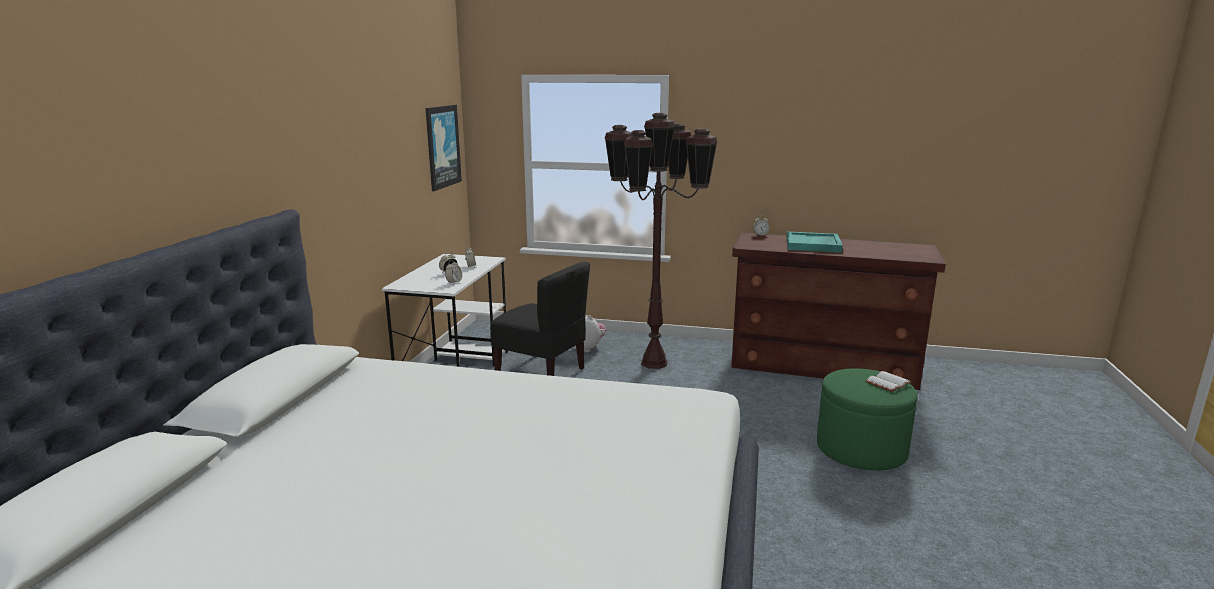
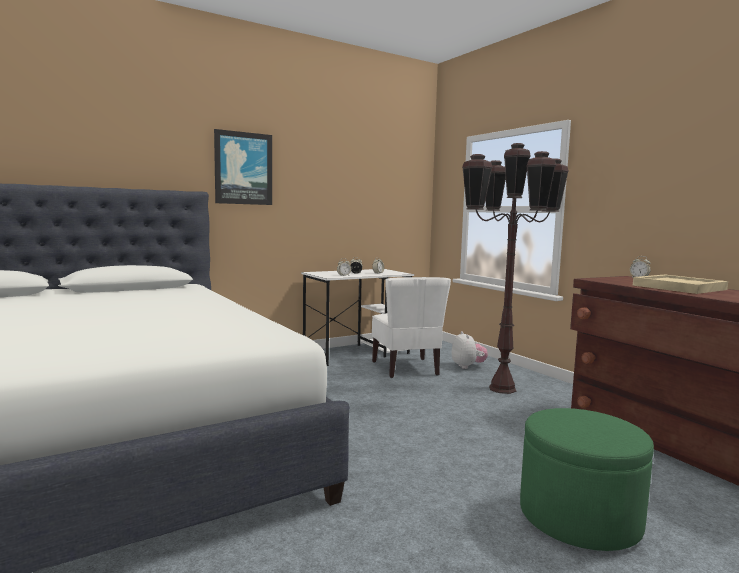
camera: 45 degrees right, 10 degrees down
(442, 146) = (400, 191): picture -> picture (243, 168)
(541, 372) = (406, 368): black chair -> white chair
(813, 245) = (679, 287): turquoise tray -> beige tray
(888, 383) = (610, 433): white book -> none

